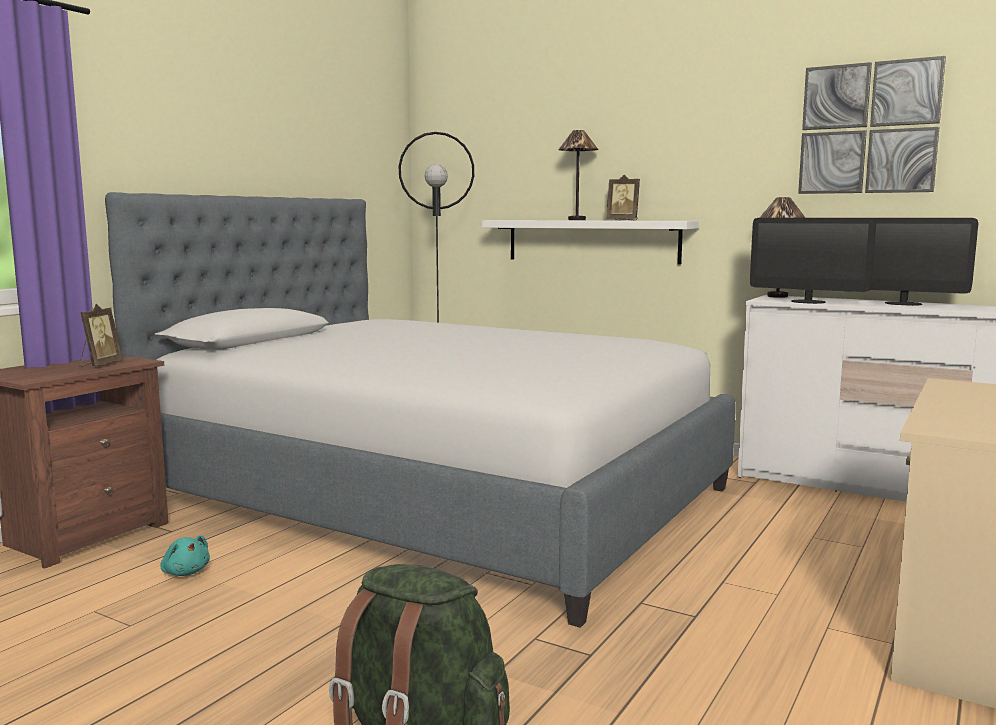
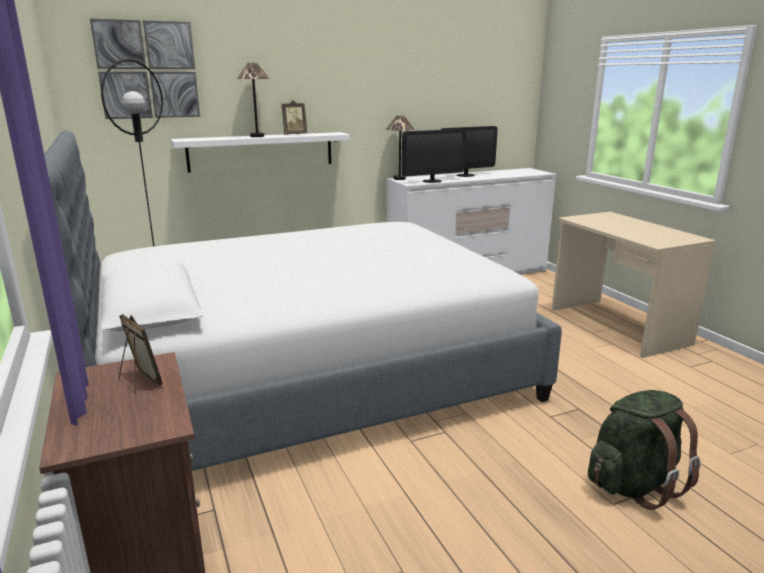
camera: 55 degrees left, 10 degrees up
(185, 572) = (322, 520): turquoise plush toy -> none
(868, 128) = (434, 72): picture -> picture (147, 70)

